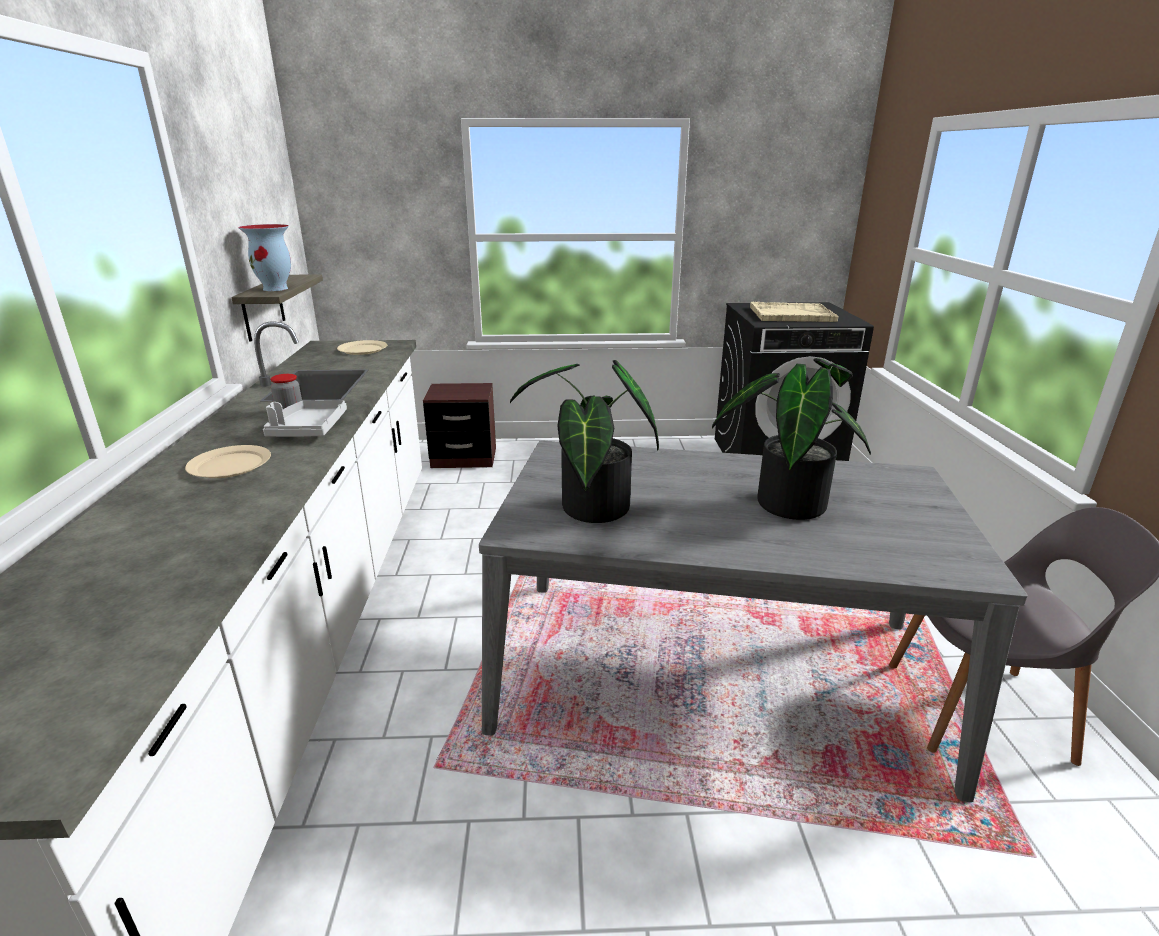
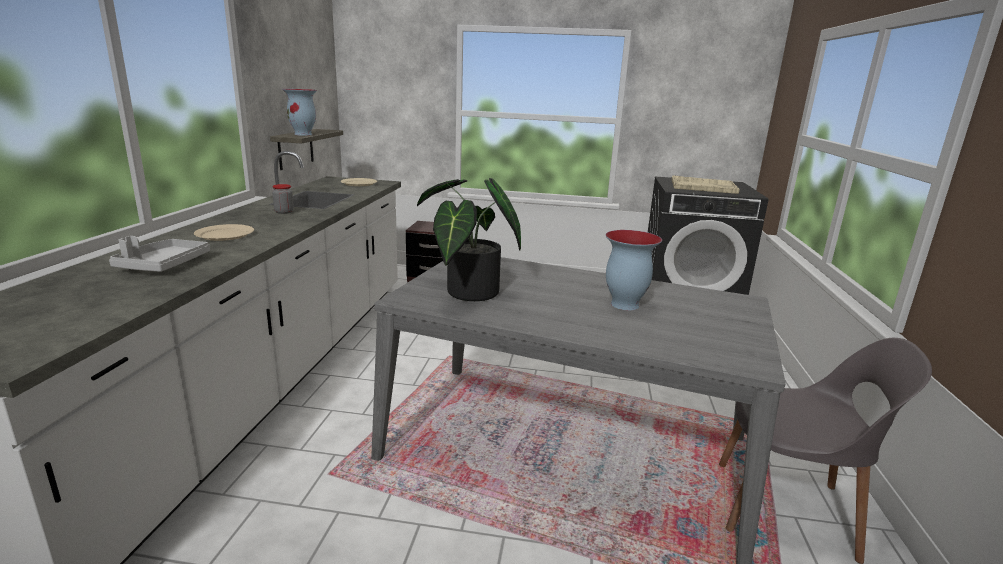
camera: 10 degrees right, 5 degrees down
(308, 429) = (289, 222): grey tray -> grey tray (163, 265)
(785, 501) = (623, 304): potted plant -> vase

